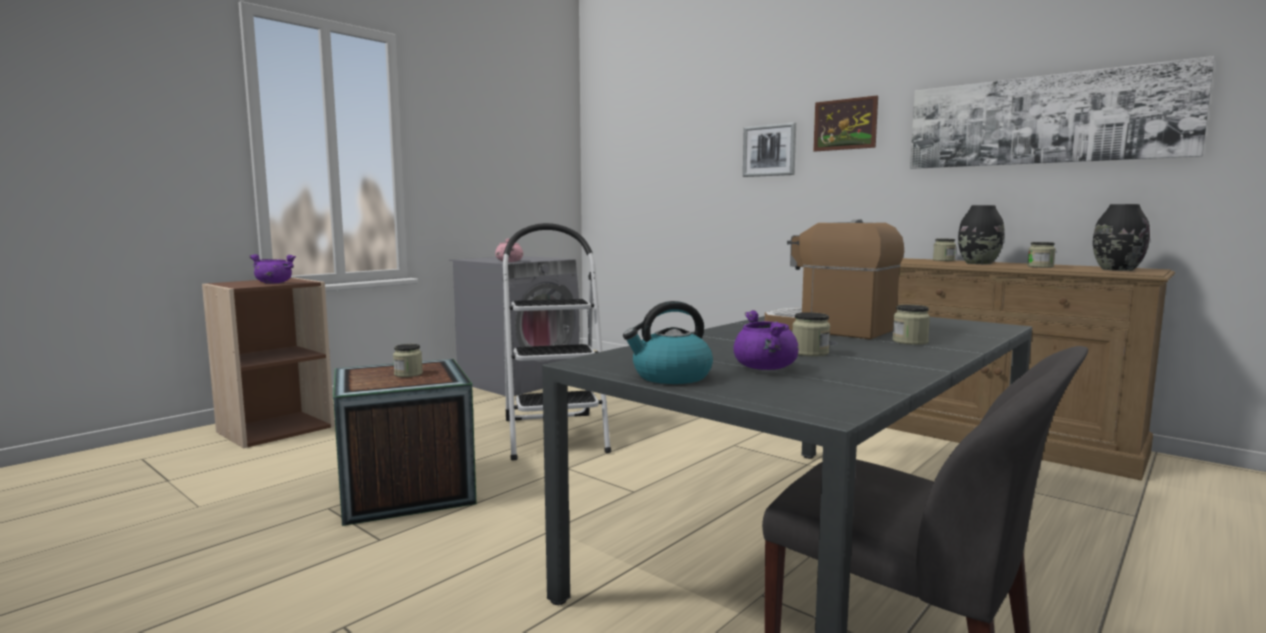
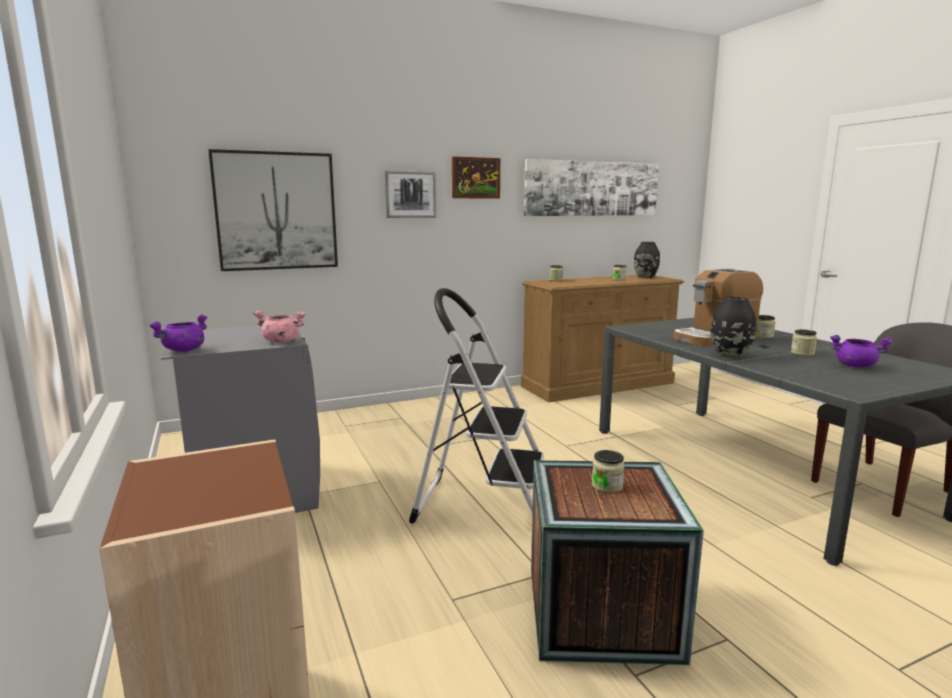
camera: 65 degrees left, 5 degrees up
(273, 283) = (238, 474): purple cooking pot -> purple cooking pot (184, 350)
(659, 174) = (276, 211): none -> picture
(670, 377) = (890, 383): kettle -> none
(978, 263) = (587, 280): black vase -> black vase (730, 355)

